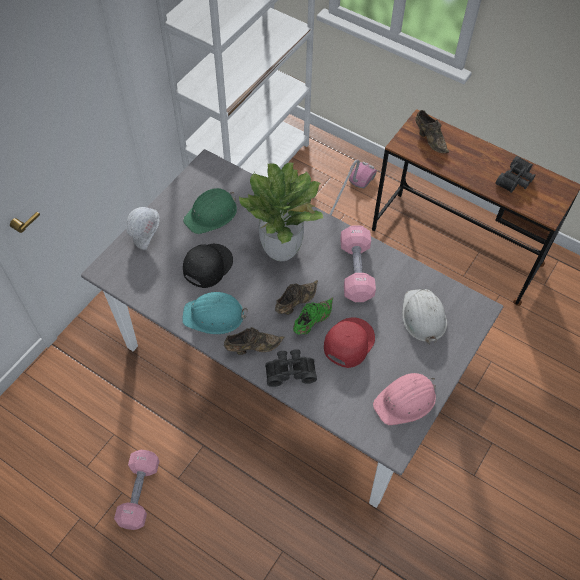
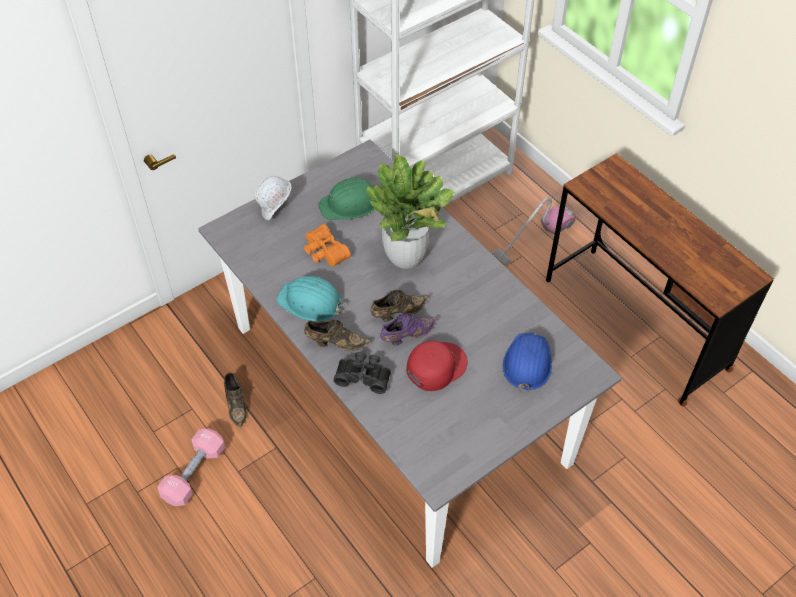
camera: 20 degrees right, 5 degrees down
(207, 265) = (324, 252): black cap -> orange binoculars
(312, 322) = (406, 335): green shoe -> purple shoe
(356, 271) = (475, 299): pink dumbbell -> none
(406, 401) = (471, 440): pink hard hat -> none
(423, 316) = (527, 363): white hard hat -> blue hard hat
(430, 139) = (617, 187): brown shoe -> brown shoe (236, 405)
(516, 180) = (697, 254): black binoculars -> none

